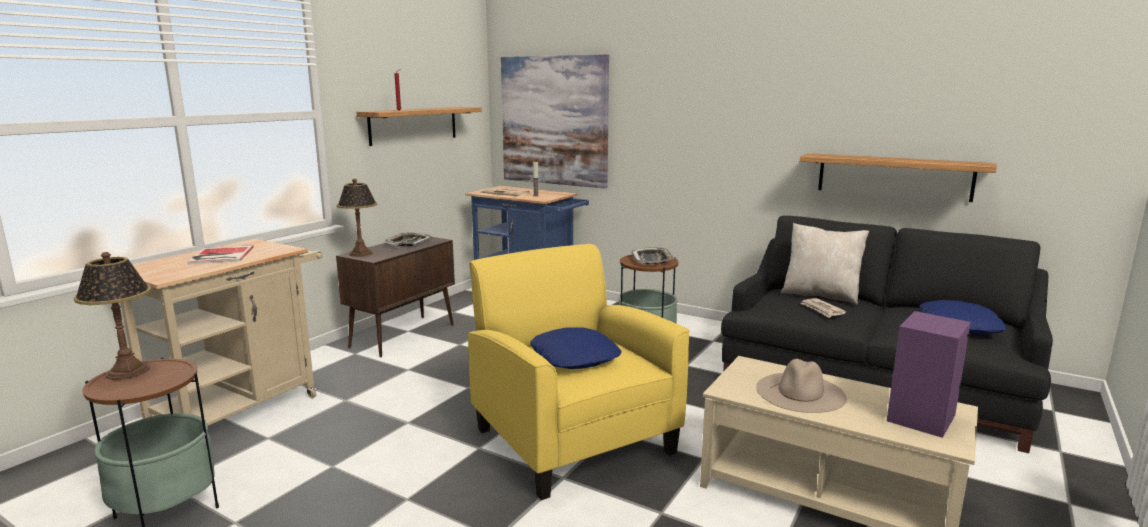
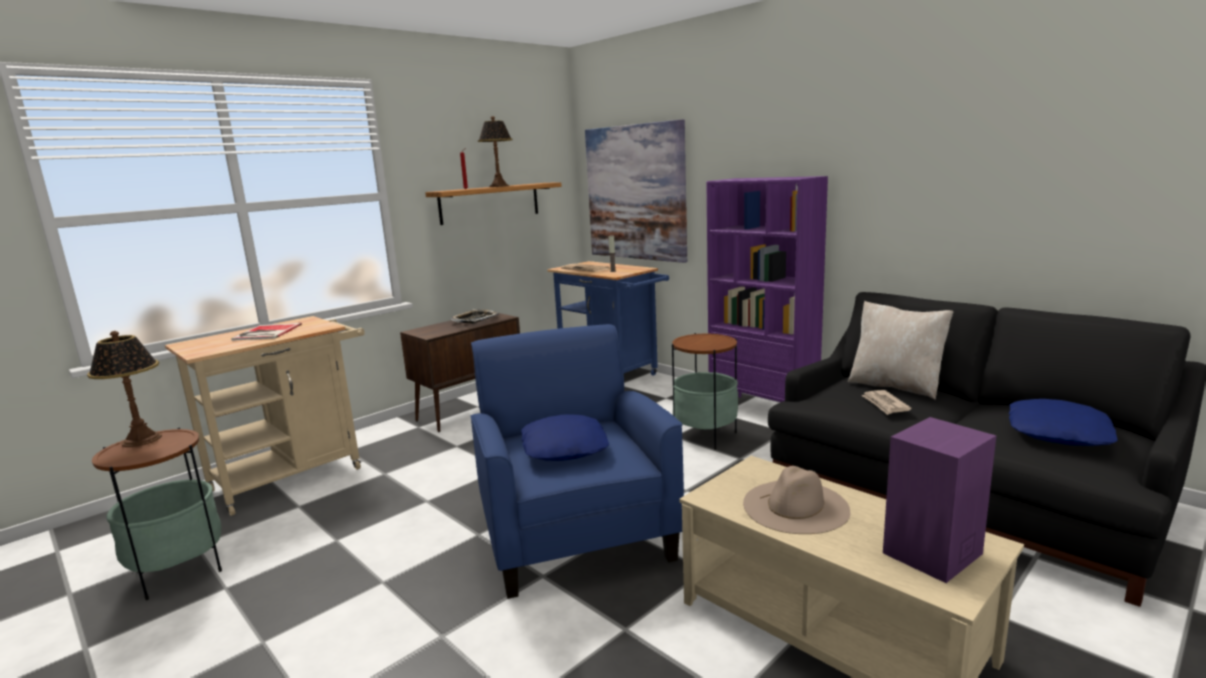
camera: 15 degrees right, 0 degrees up
(361, 253) = (423, 330): table lamp -> table lamp (499, 186)
(572, 439) = (574, 533): yellow armchair -> blue armchair
(652, 259) = (708, 340): tray -> none
(685, 323) = (763, 410): none -> purple bookcase
(893, 176) = (999, 244): shelf -> none

